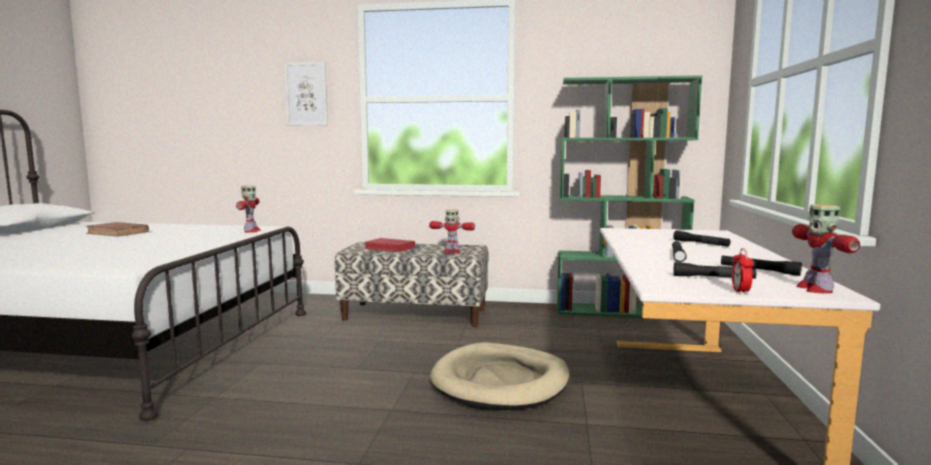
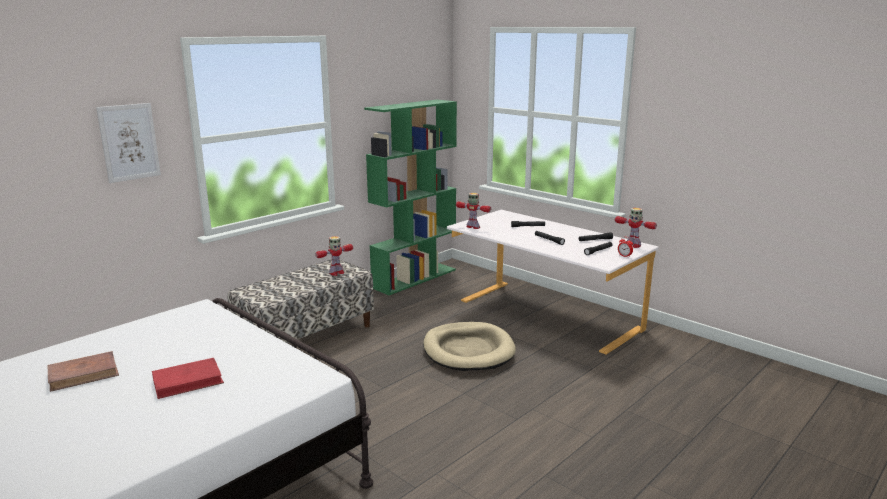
camera: 55 degrees left, 10 degrees up
(251, 231) = (214, 315): toy robot -> toy robot (473, 227)
(390, 248) = (280, 286): red book -> red book (188, 381)

